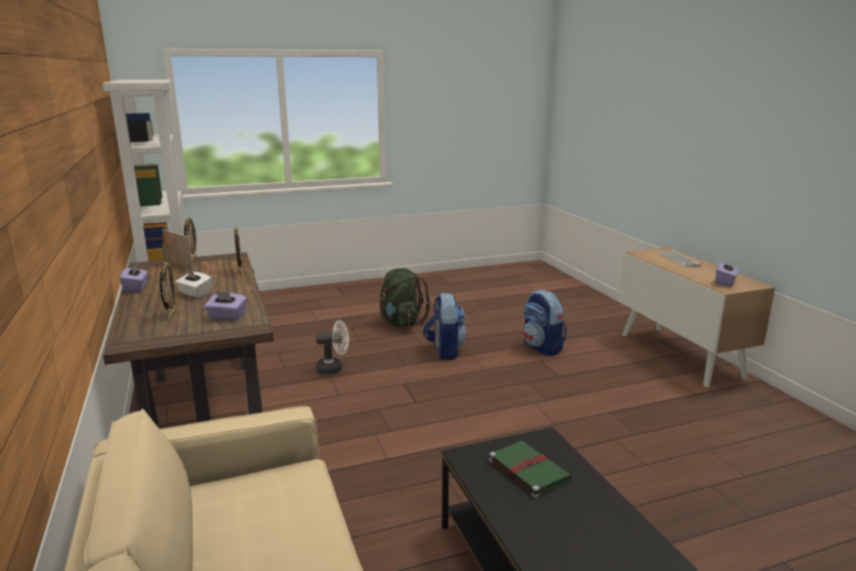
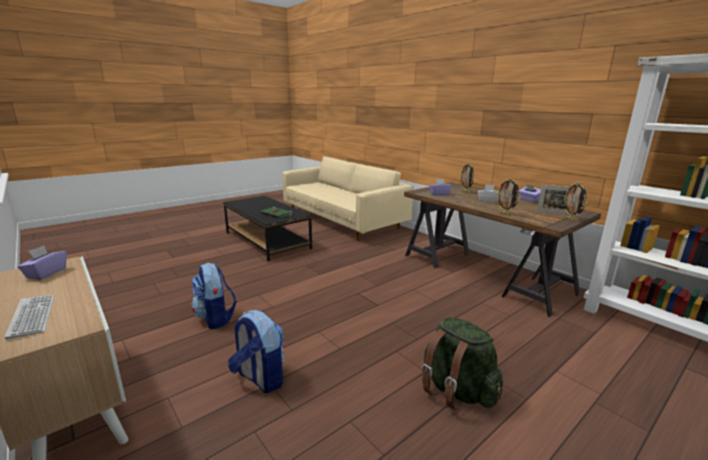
camera: 160 degrees right, 0 degrees up
(334, 368) = (443, 308): white fan -> none
(444, 351) = (368, 348): backpack -> backpack (216, 318)

